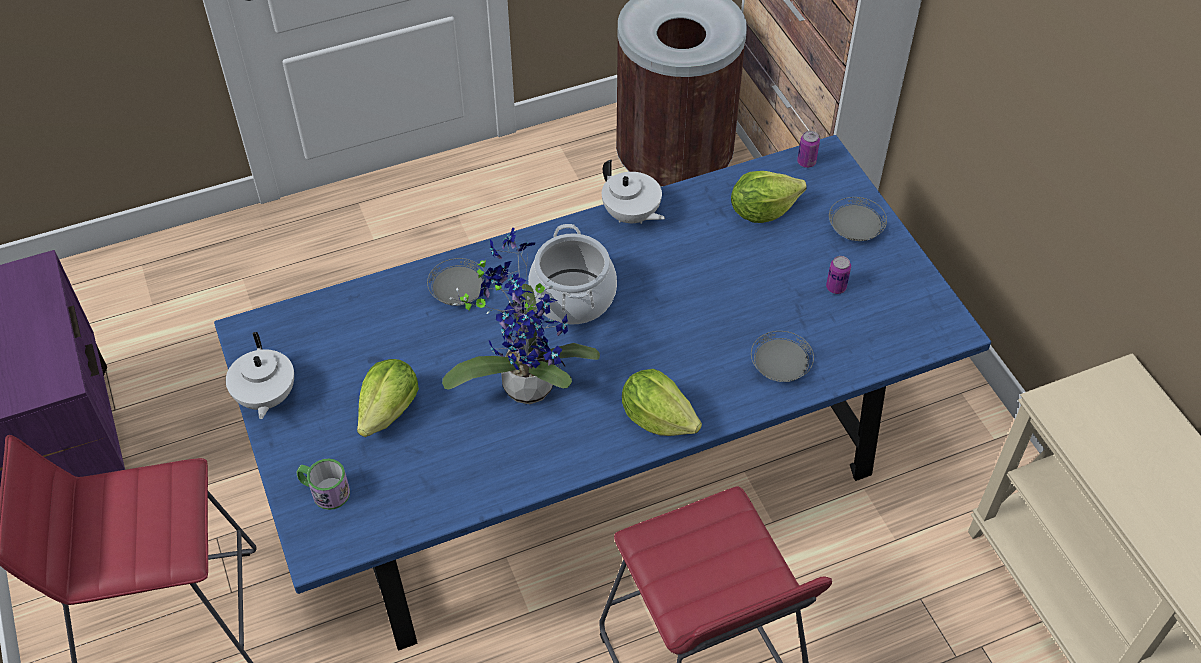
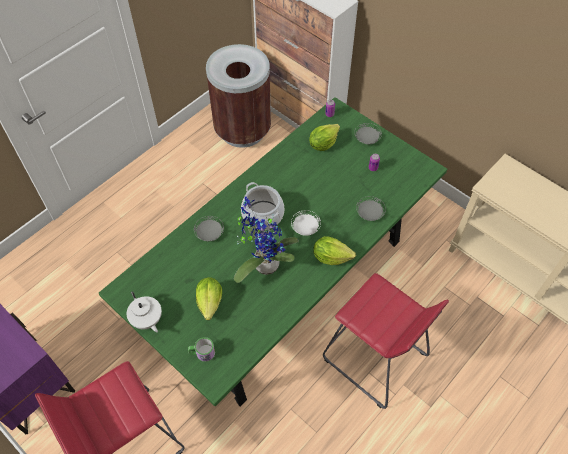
camera: 25 degrees left, 5 degrees up
(600, 464) = (284, 283): blue dining table -> green dining table
(631, 215) = (267, 167): white teapot -> none
(639, 348) = (305, 228): none -> white plate

